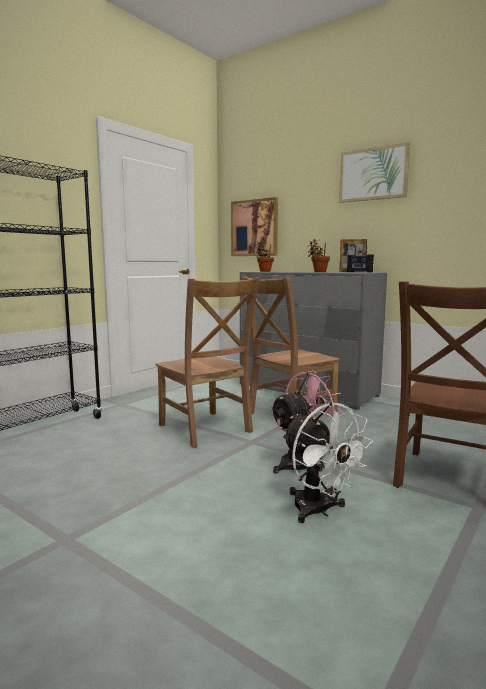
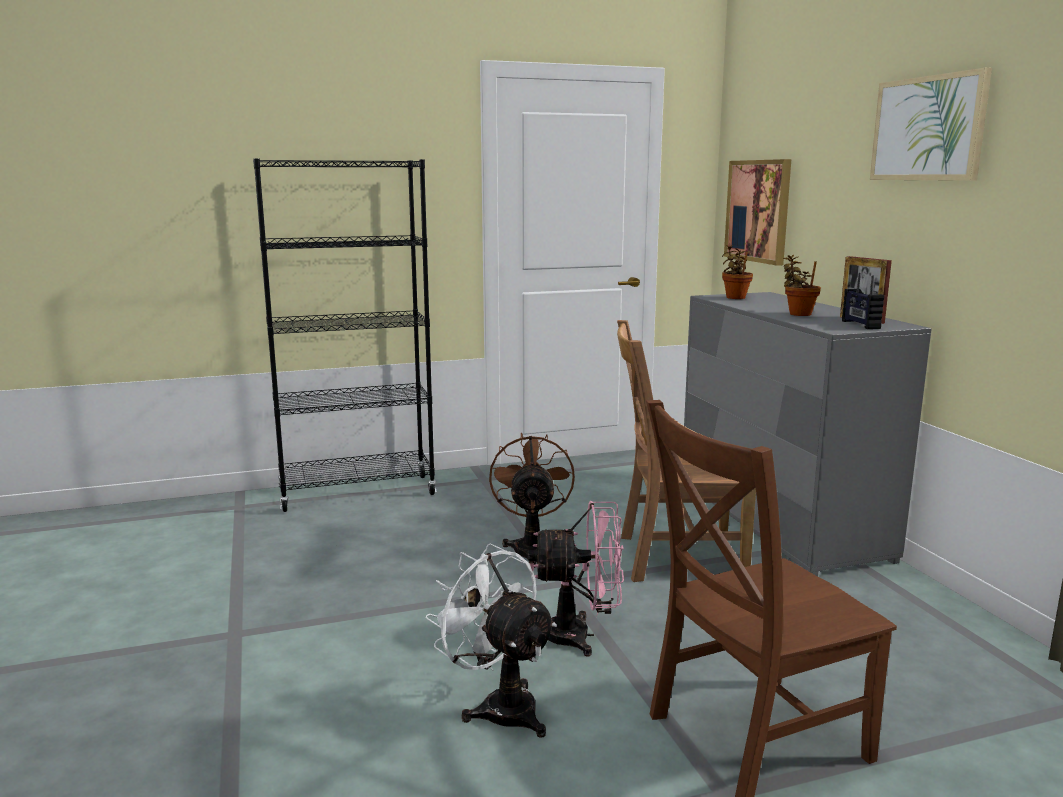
camera: 35 degrees right, 5 degrees up
(206, 430) = (532, 547): brown chair -> brown fan
(319, 511) = (499, 706): white fan -> white fan turned 135 degrees clockwise

